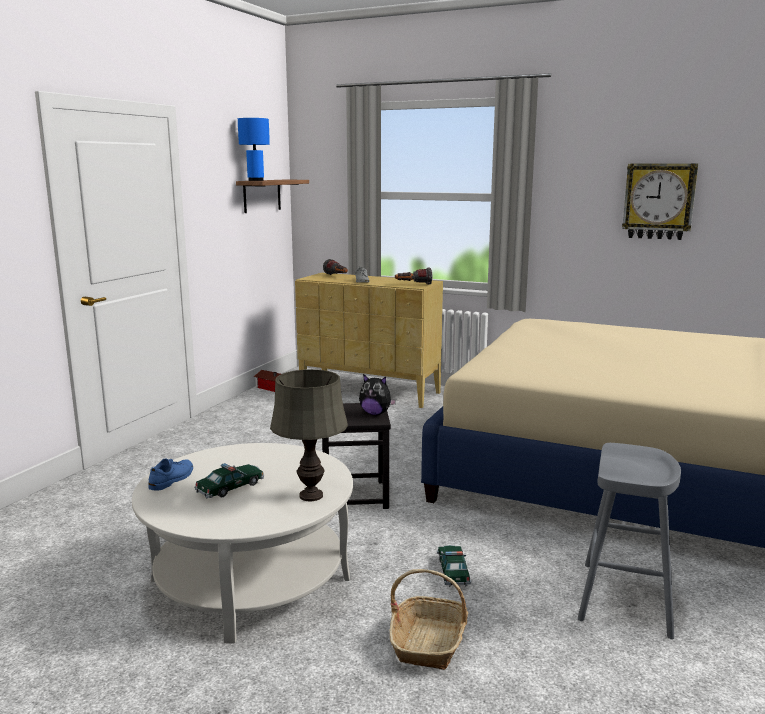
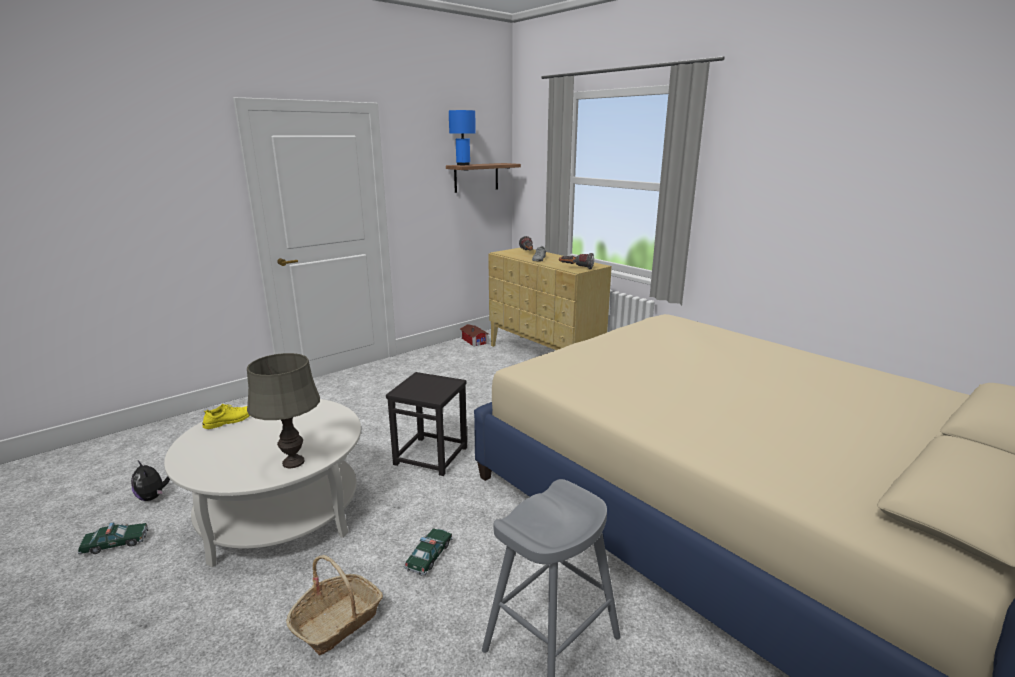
camera: 25 degrees right, 5 degrees up
(172, 479) = (230, 420): blue shoe -> yellow shoe
(230, 488) = (253, 439): toy car -> toy car (115, 543)
(376, 413) = (443, 390): plush toy -> plush toy (153, 497)
(659, 201) = (832, 202): wall clock -> none

